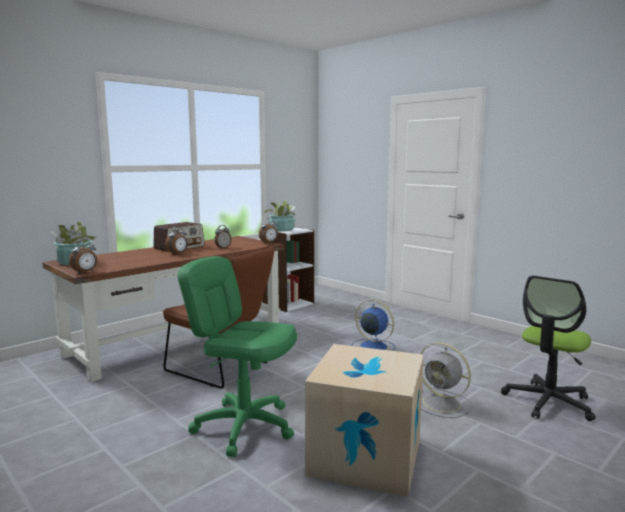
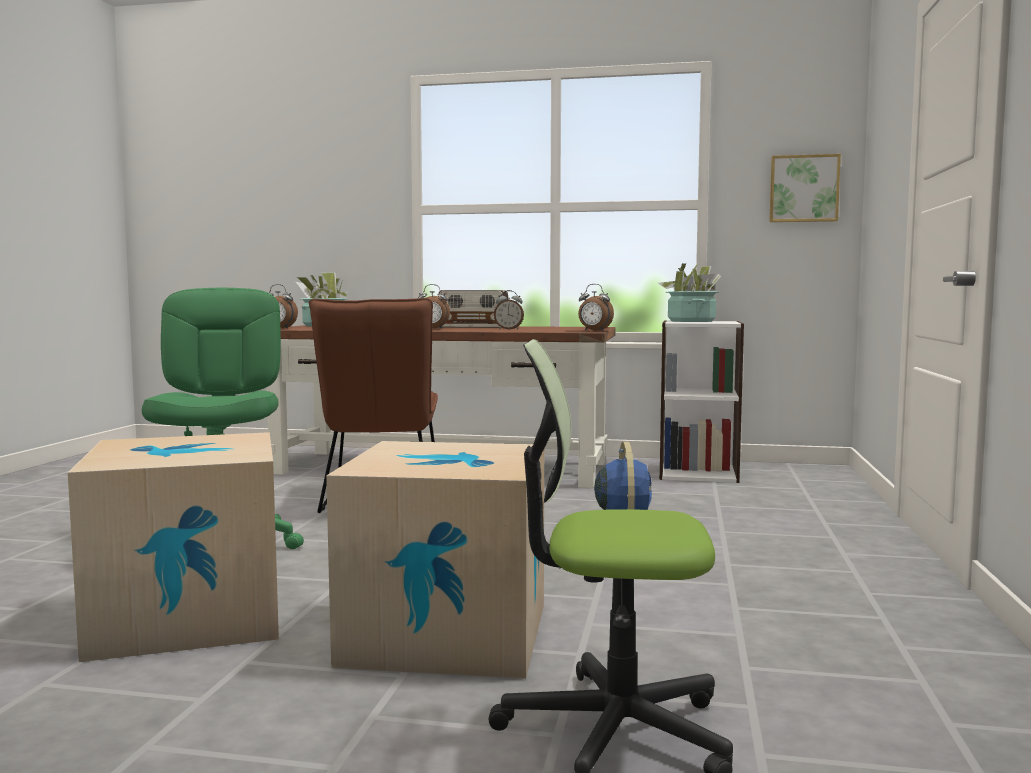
camera: 55 degrees right, 5 degrees down
(299, 159) = (803, 189): none -> picture
(443, 404) = (447, 634): grey fan -> cardboard box

